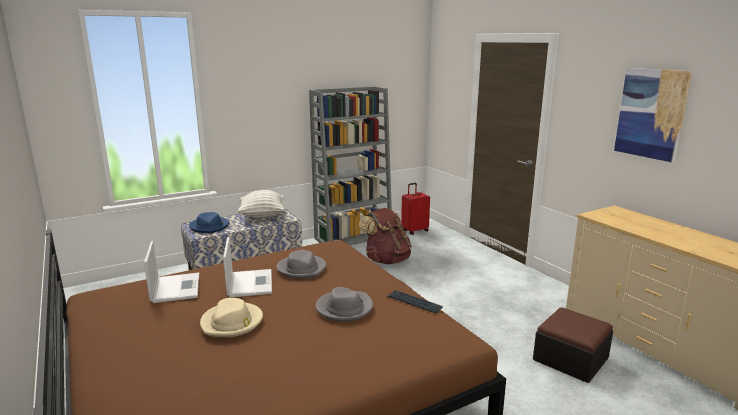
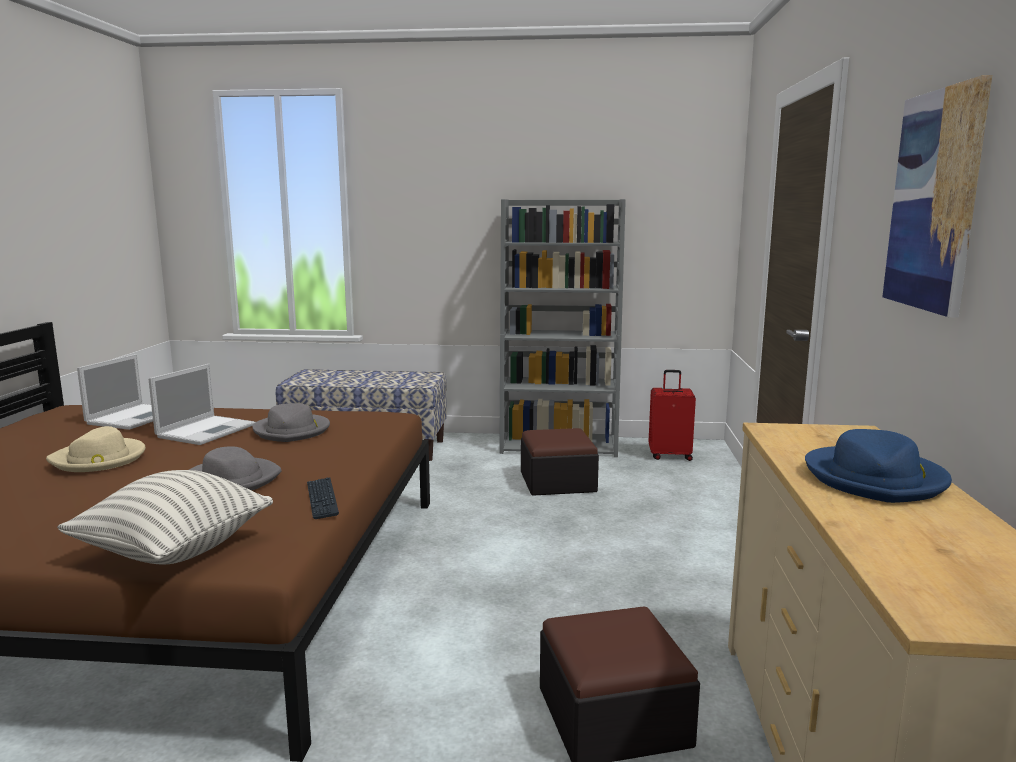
camera: 35 degrees right, 5 degrees down
(209, 226) = (320, 377): blue hat -> blue hat (875, 479)
(262, 216) = (399, 377): pillow -> pillow (174, 551)
(386, 260) = (557, 482): brown backpack -> ottoman

